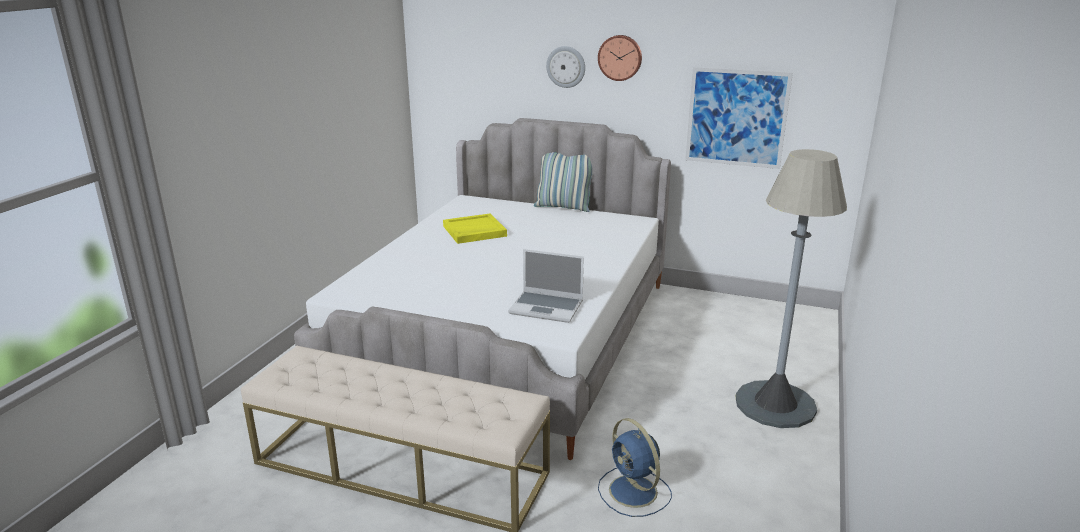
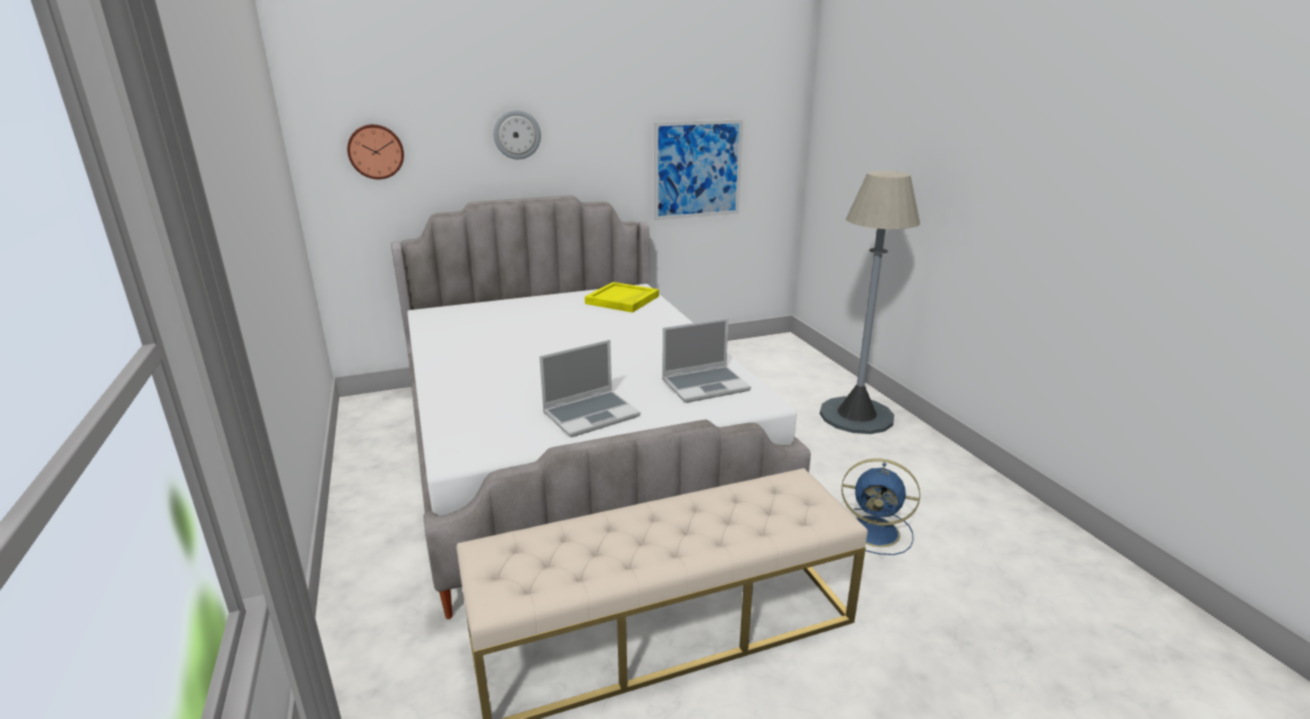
camera: 40 degrees left, 0 degrees up
(442, 298) = (591, 414): none -> laptop
(474, 231) = (497, 340): yellow tray -> yellow tray (622, 300)
(563, 207) = (546, 295): pillow -> none
(620, 57) = (578, 118): wall clock -> wall clock (376, 151)

